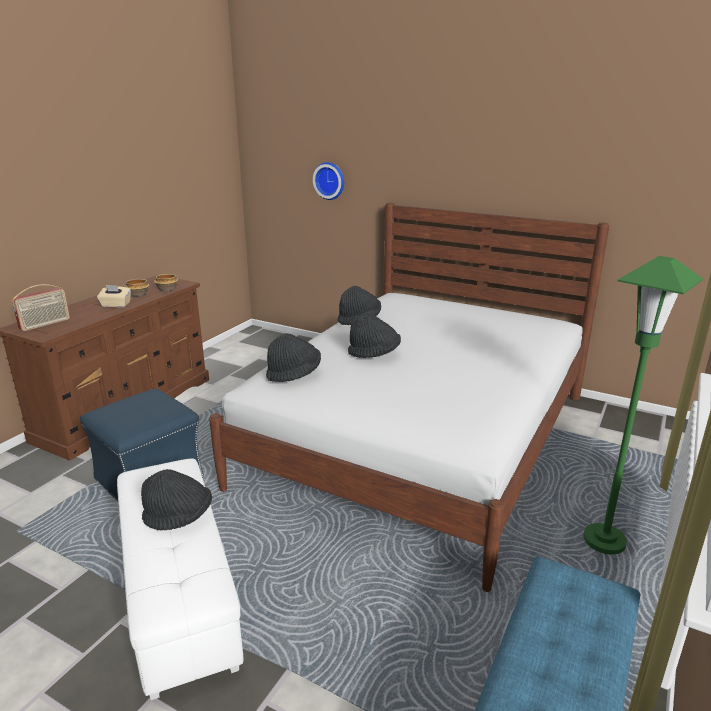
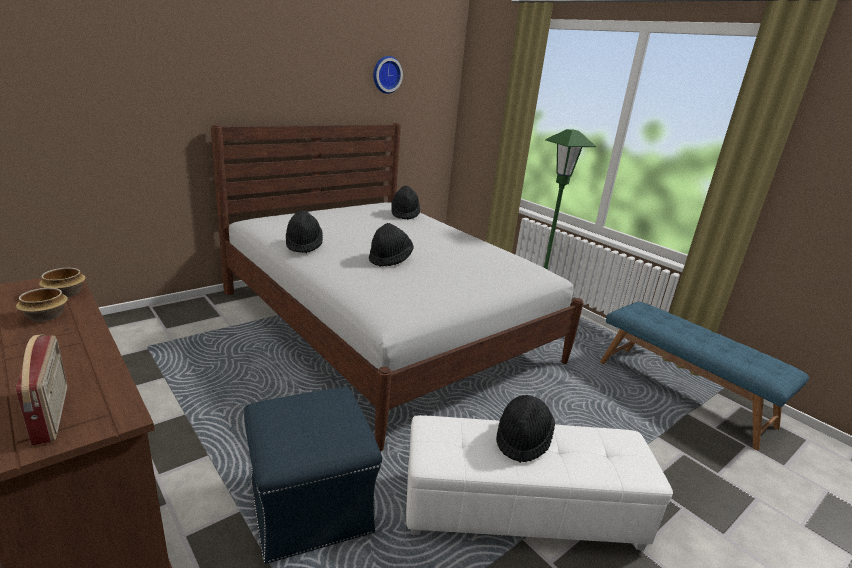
camera: 70 degrees left, 0 degrees up
(116, 305) = (67, 339): beige tissue box -> none
(294, 374) = (396, 296): black hat -> black hat (405, 214)
(330, 180) = (119, 104): wall clock -> wall clock (386, 74)

